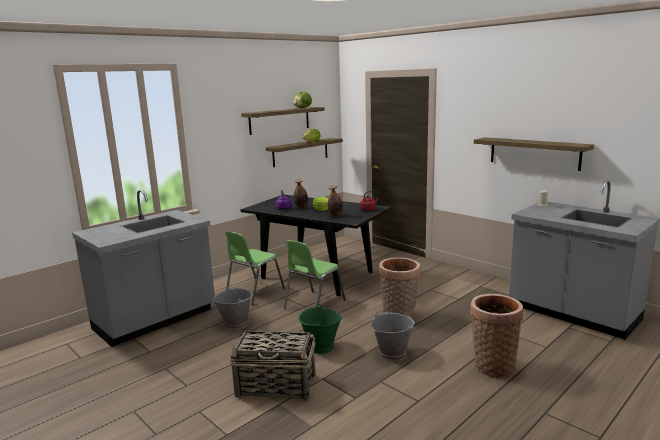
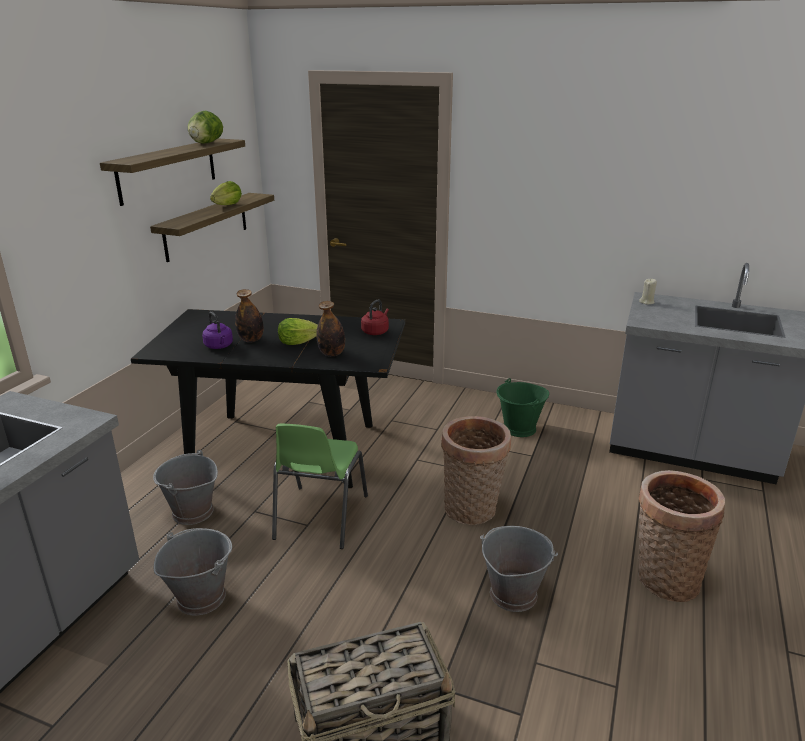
camera: 25 degrees left, 10 degrees up
(254, 292) = (192, 512): green chair -> grey bucket
(320, 347) = (390, 612): green bucket -> green bucket (519, 429)
(534, 153) = (623, 219): shelf -> none

